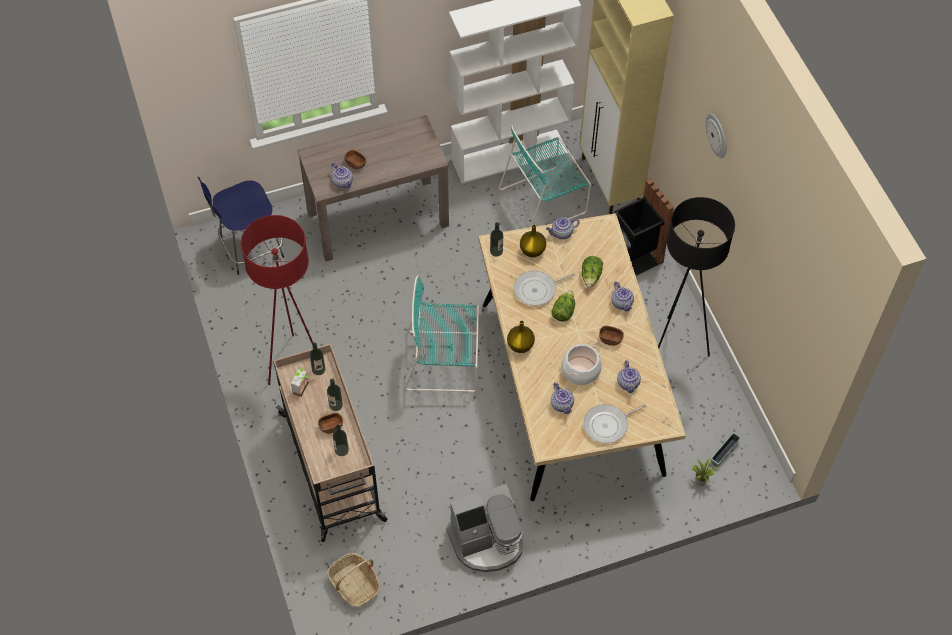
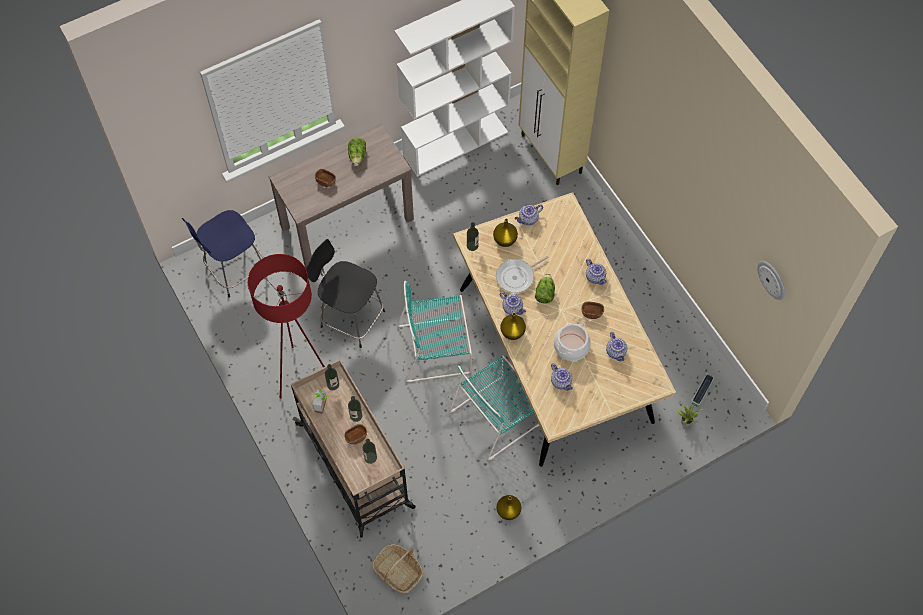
camera: 10 degrees left, 5 degrees up
(343, 182) = (318, 201): teapot -> teapot (513, 308)
(360, 315) = (350, 318): none -> black stool
(487, 541) = (508, 511): coffee machine -> yellow vase
(545, 200) = (496, 181): turquoise chair -> turquoise chair (497, 416)
(591, 276) = (563, 256): lettuce -> lettuce (357, 156)
(608, 425) = (606, 394): frying pan -> none
(635, 256) = (588, 221): black trash can -> none
(675, 347) = (639, 301): black floor lamp -> none
(717, 135) = (665, 115): wall clock -> wall clock (772, 279)

